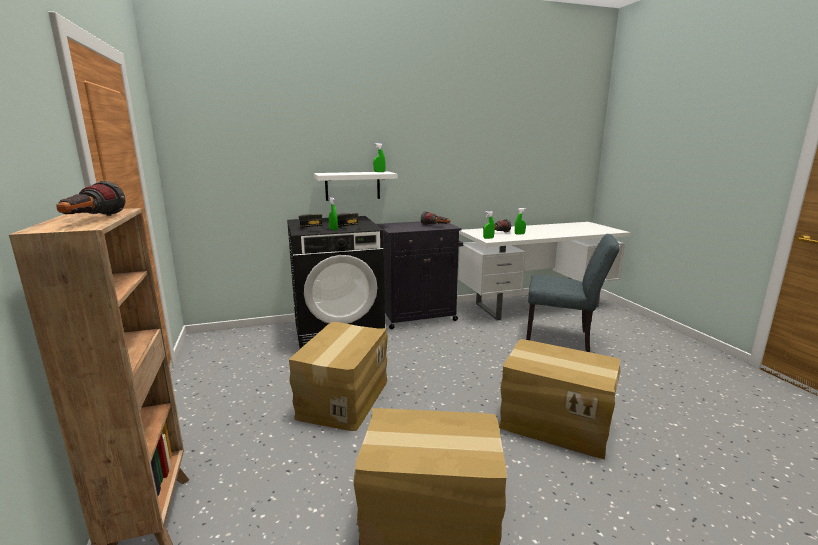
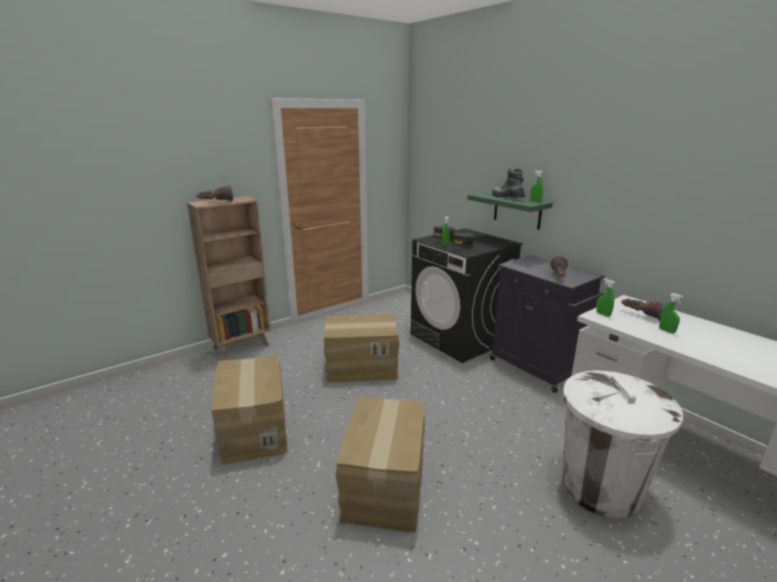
camera: 70 degrees right, 5 degrees up
(352, 173) = (507, 197): none -> boot
(352, 186) = (517, 210): white shelf -> green shelf
(563, 338) = (600, 488): grey chair -> white trash can

